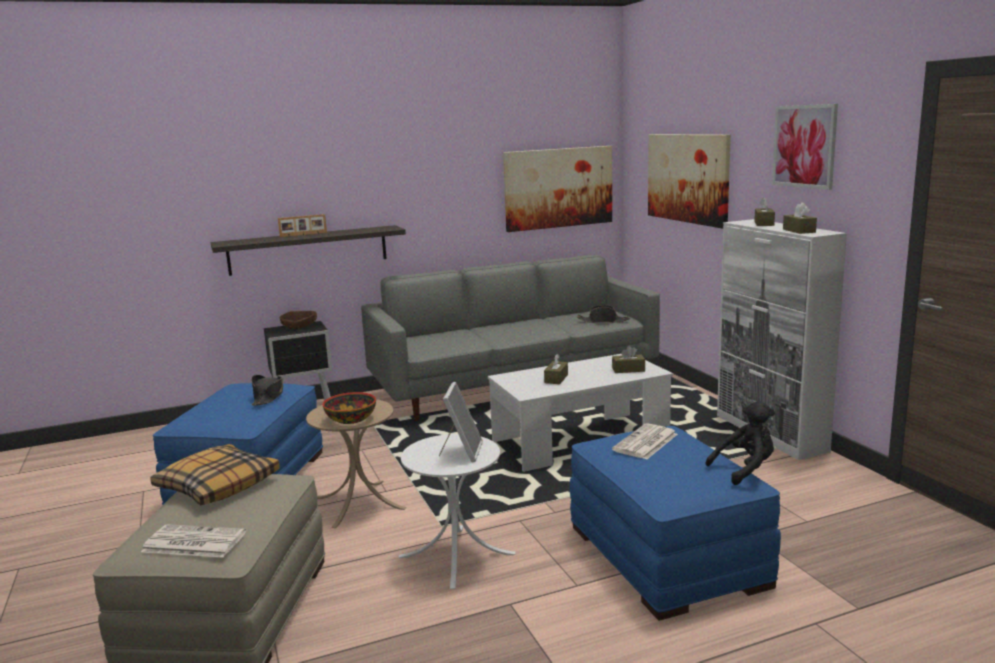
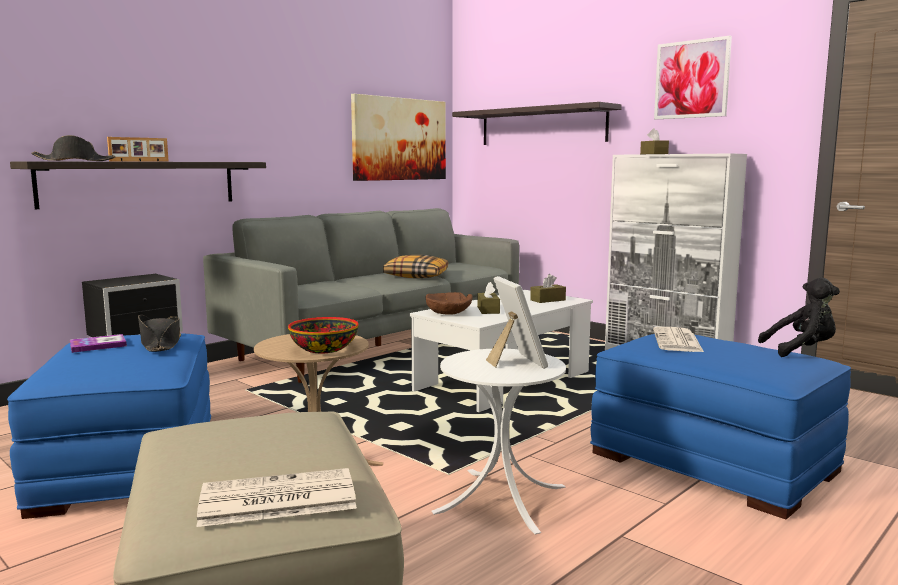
camera: 25 degrees left, 5 degrees down
(217, 486) = (216, 433): pillow -> pillow (416, 276)
(231, 393) = (98, 345): none -> book
(299, 327) = (134, 278): brown bowl -> brown bowl (448, 313)
(603, 321) = (468, 269): black hat -> black hat (75, 161)
(687, 178) = (542, 126): picture -> shelf
(745, 469) = (801, 350): black plush toy -> black plush toy turned 45 degrees clockwise
(799, 231) = (703, 153): brown tissue box -> none

